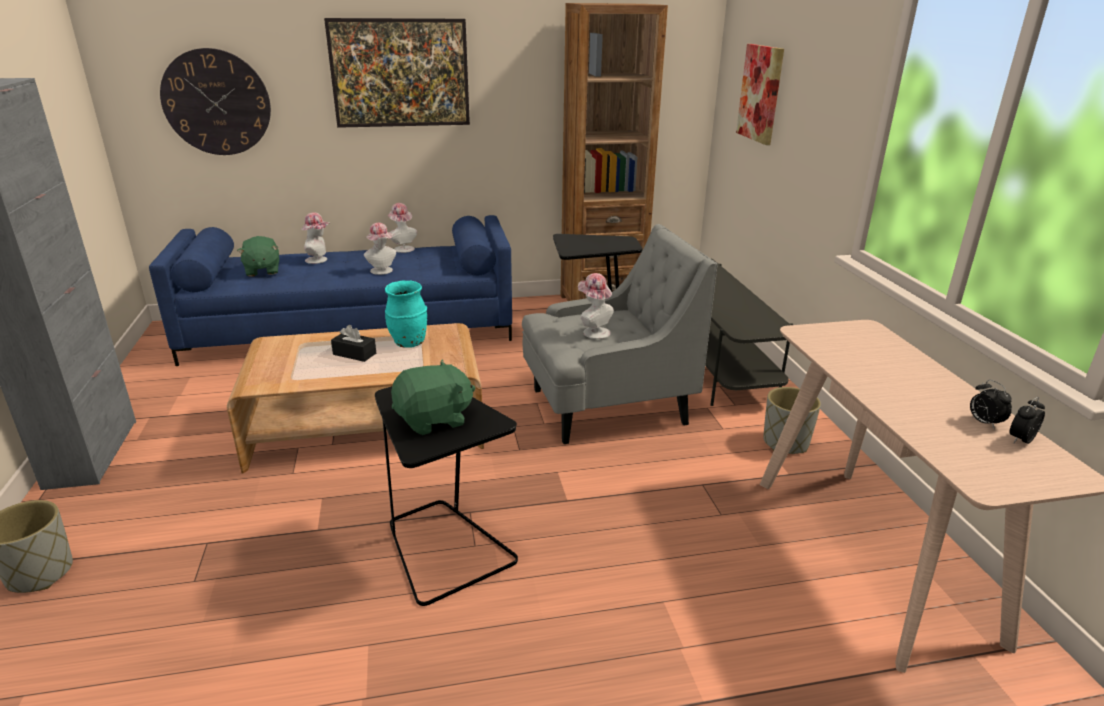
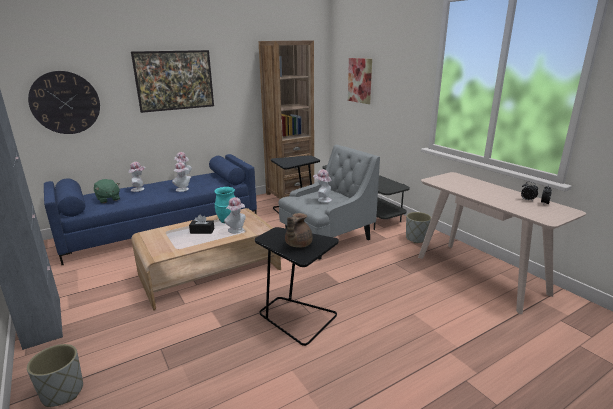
camera: 20 degrees left, 5 degrees down
(408, 364) = (237, 230): none -> hat
(434, 419) = (297, 244): green plush toy -> brown teapot

